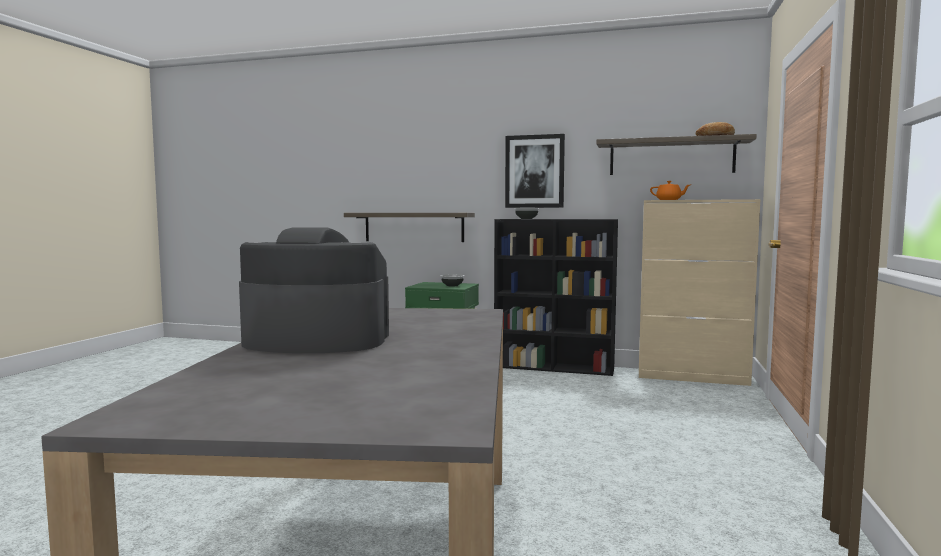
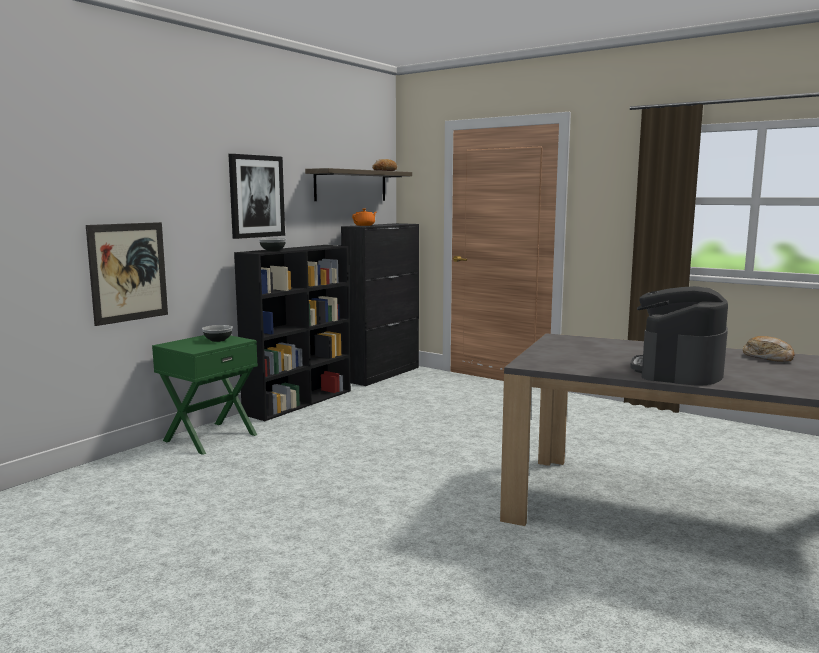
camera: 70 degrees left, 5 degrees up
(414, 227) = (128, 272): shelf -> picture
(434, 373) = (768, 357): none -> bread
(692, 377) = (383, 374): beige cabinet -> black cabinet

